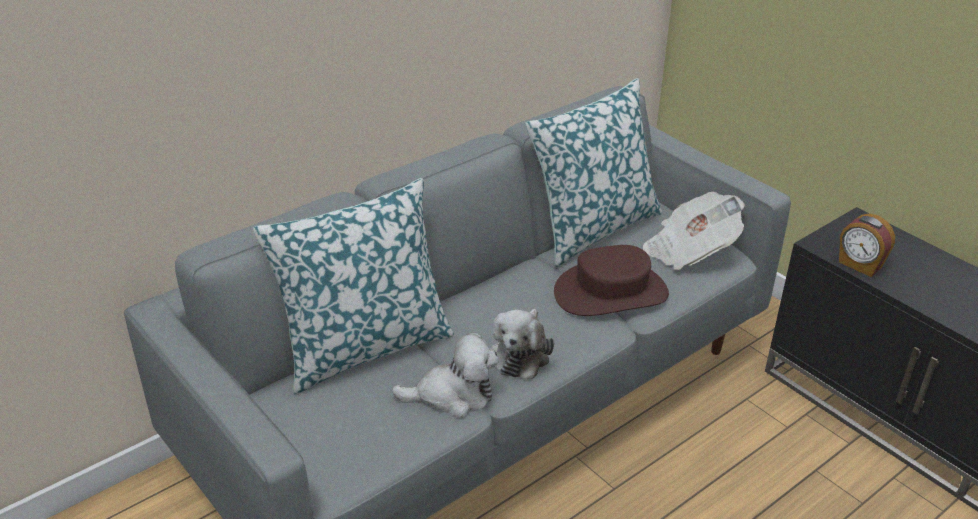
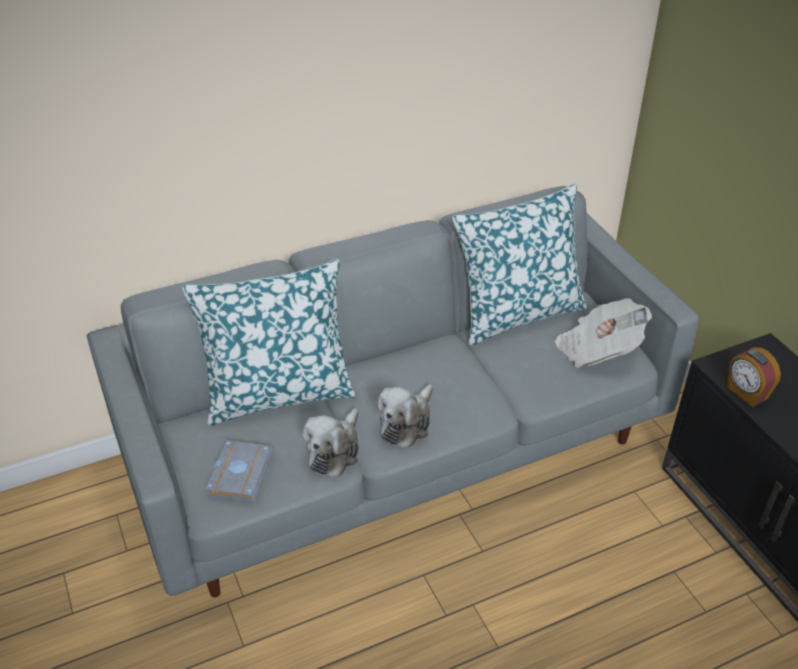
camera: 15 degrees right, 5 degrees up
(352, 438) = (239, 473): none -> grey book
(452, 395) = (335, 451): plush toy -> plush toy turned 105 degrees clockwise
(611, 292) = (508, 379): brown hat -> none

